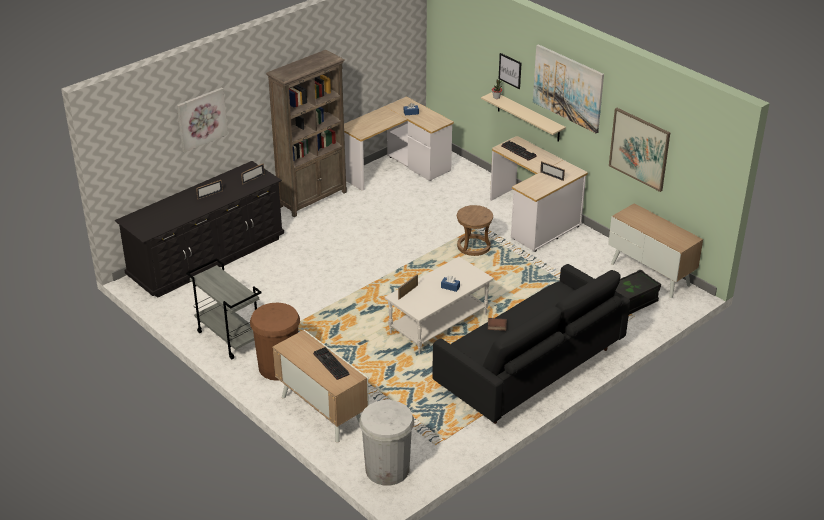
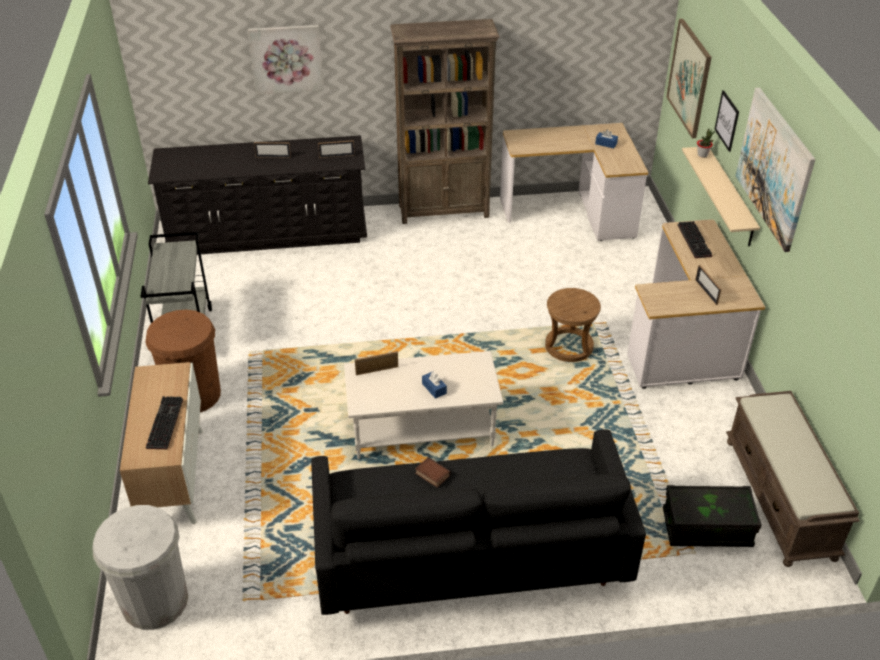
camera: 35 degrees right, 5 degrees up
(639, 149) = (826, 300): picture -> picture (689, 78)
(650, 274) = (780, 498): cabinet -> brown bench

